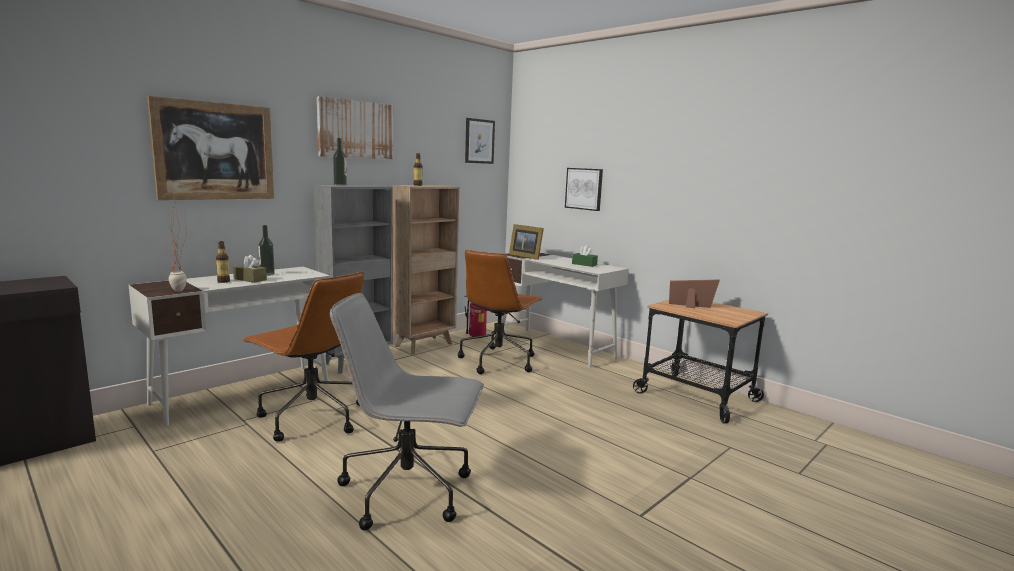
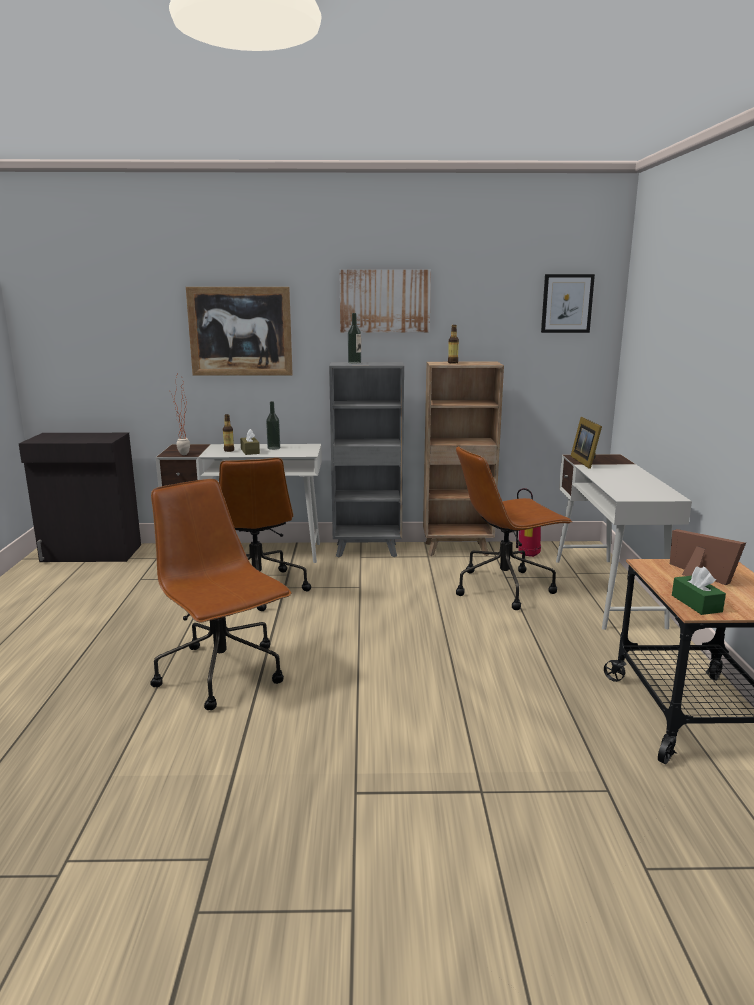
camera: 45 degrees right, 5 degrees up
(409, 491) = (223, 674): grey office chair -> brown office chair
(584, 189) = (673, 374): picture -> none
(584, 264) = (637, 484): green tissue box -> green tissue box (696, 603)

